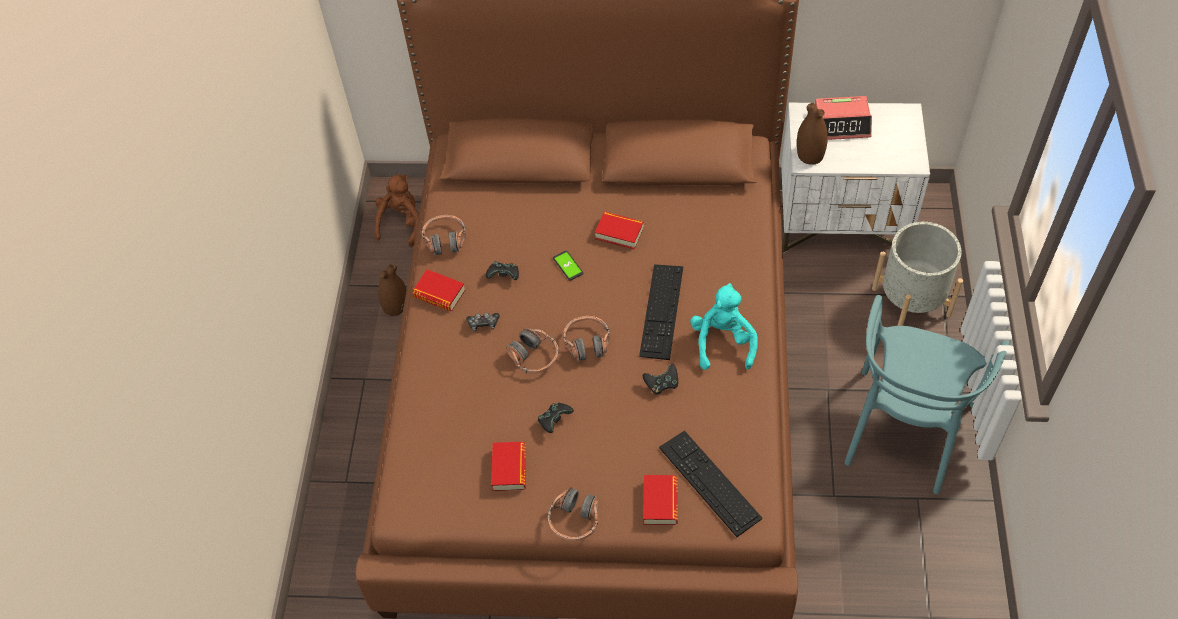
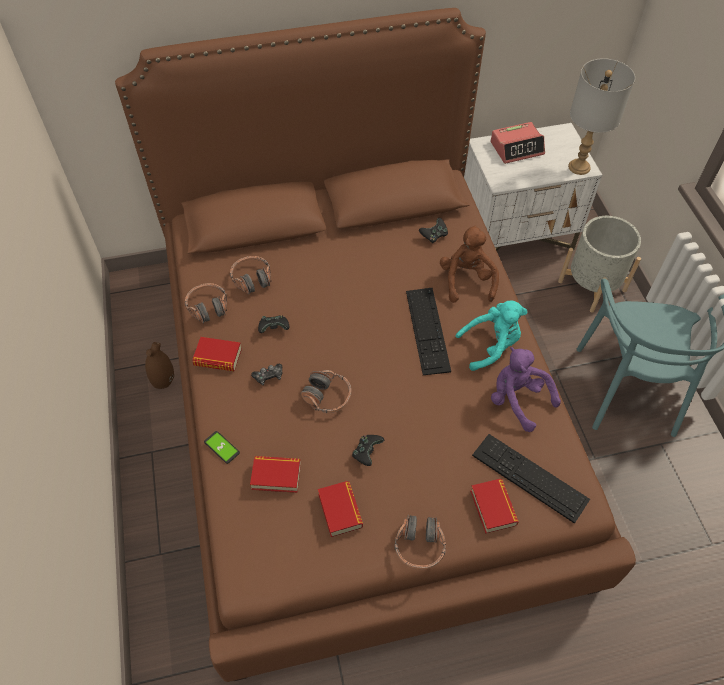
camera: 20 degrees left, 0 degrees up
(401, 223) = (148, 306): brown plush toy -> brown plush toy (467, 280)
(568, 266) = (330, 307): phone -> phone (222, 447)
(587, 343) = (371, 373): headphones -> headphones (252, 279)
(619, 233) = (365, 270): book -> book (276, 476)
(662, 384) = (452, 396): black game controller -> black game controller (434, 236)
(723, 342) = (491, 346): turquoise plush toy -> turquoise plush toy turned 90 degrees clockwise
(729, 404) = (517, 400): none -> purple plush toy
(809, 154) = (501, 176): brown vase -> none
(906, 160) = (579, 167): none -> grey table lamp

